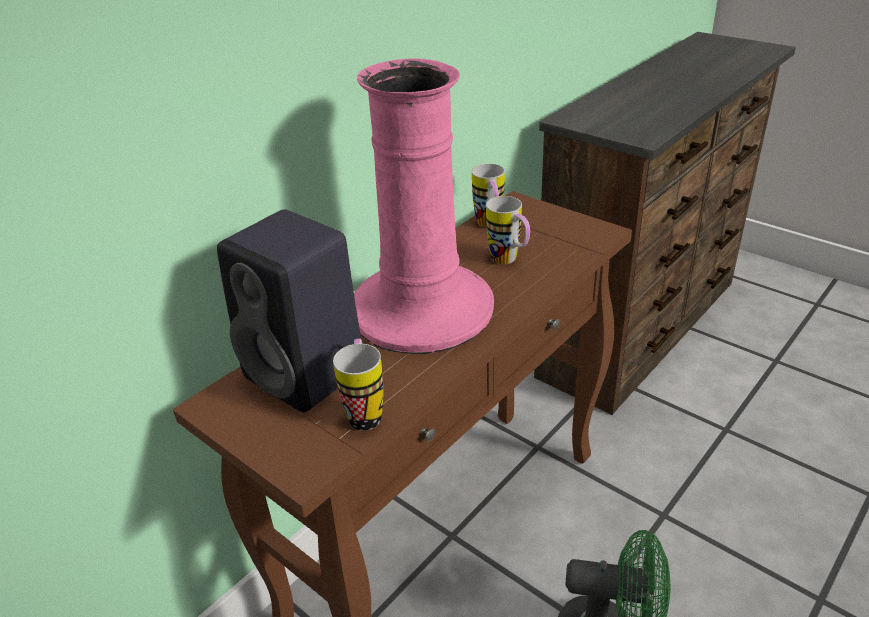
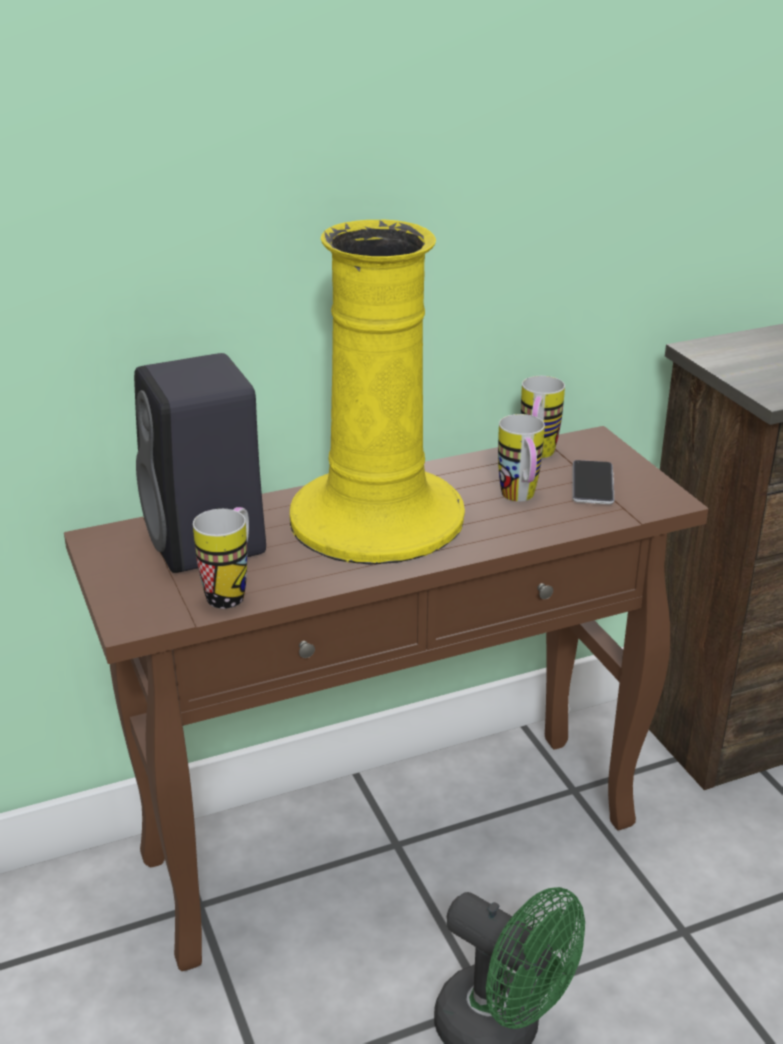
camera: 25 degrees right, 5 degrees down
(421, 309) = (375, 517): pink vase -> yellow vase
(545, 235) = (592, 484): none -> phone

